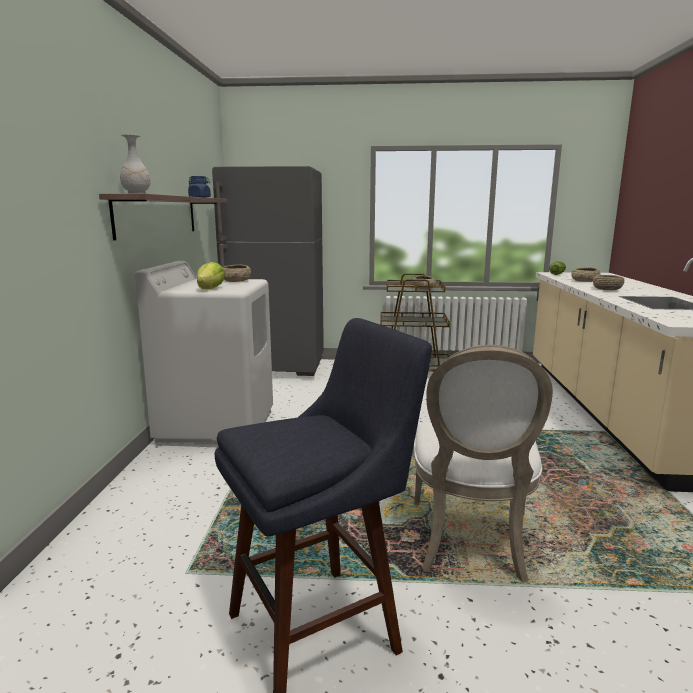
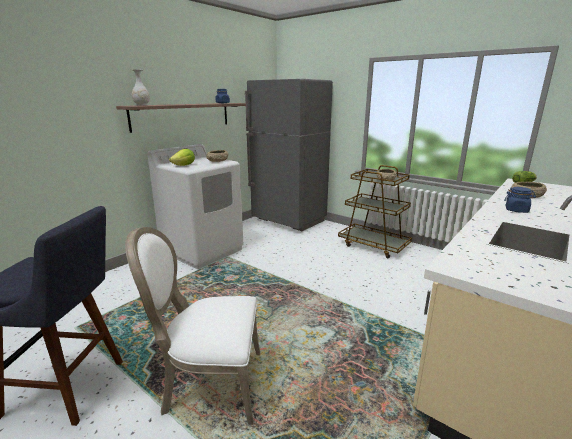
camera: 35 degrees right, 5 degrees up
(471, 542) = (210, 384): white chair -> white chair turned 45 degrees clockwise
(606, 289) = (516, 210): beige bowl -> blue jar

